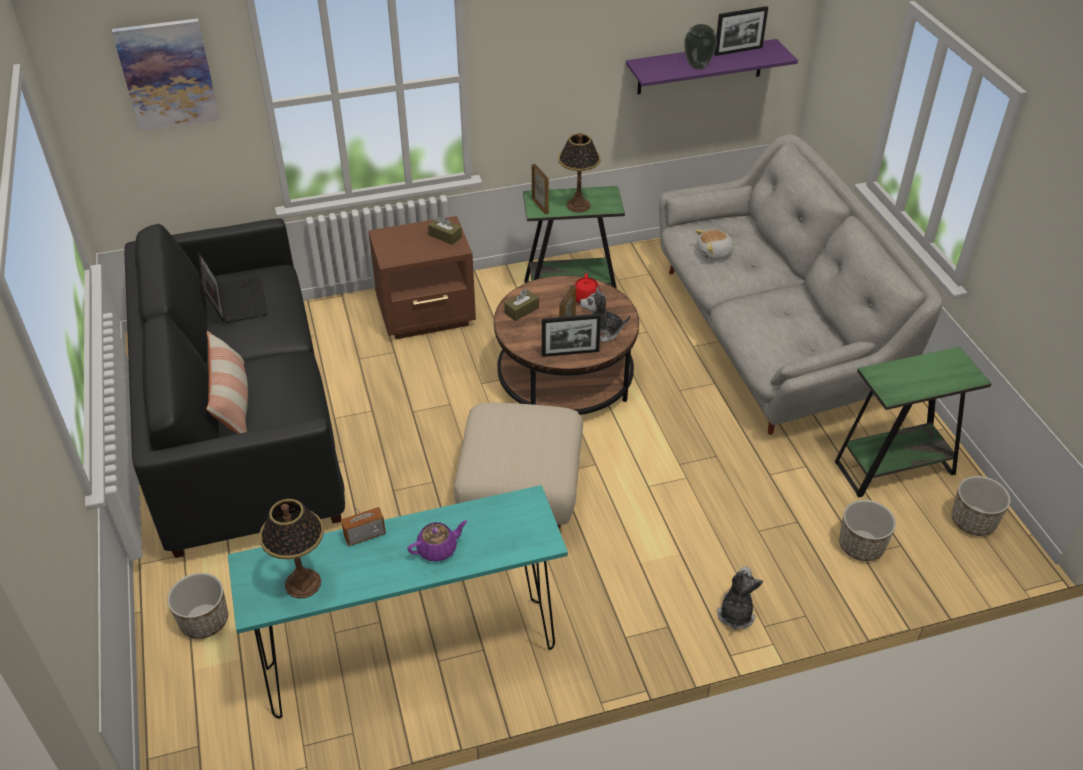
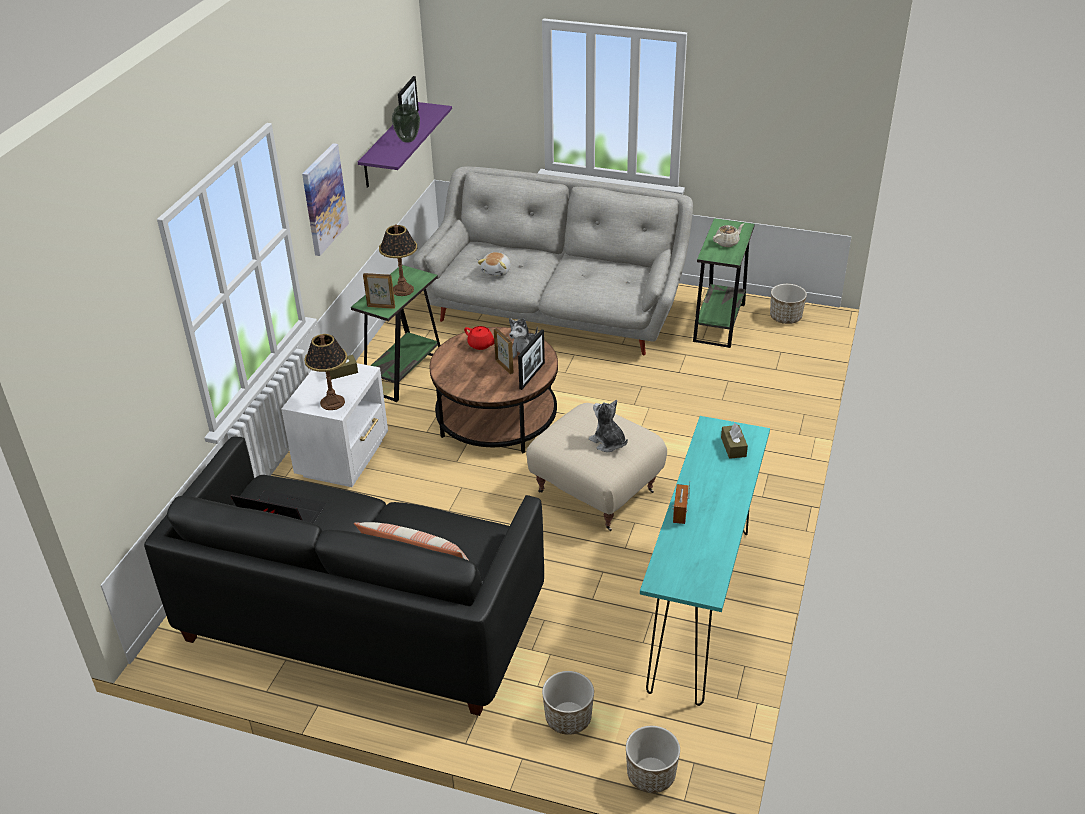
camera: 55 degrees left, 5 degrees down
(167, 74) = (126, 342): picture -> picture (324, 199)
(303, 583) = (703, 558): table lamp -> table lamp (332, 402)
(428, 316) = (345, 458): brown nightstand -> white nightstand
(438, 549) = (722, 482): purple teapot -> none
(521, 310) = (460, 378): brown tissue box -> brown tissue box (733, 447)
(735, 613) = (780, 441): plush toy -> plush toy (608, 442)
(861, 546) = (769, 366): planter -> planter (651, 775)
(920, 377) = (727, 242): none -> beige teapot

